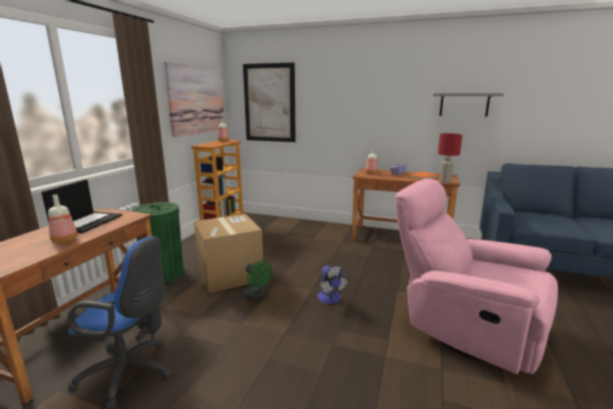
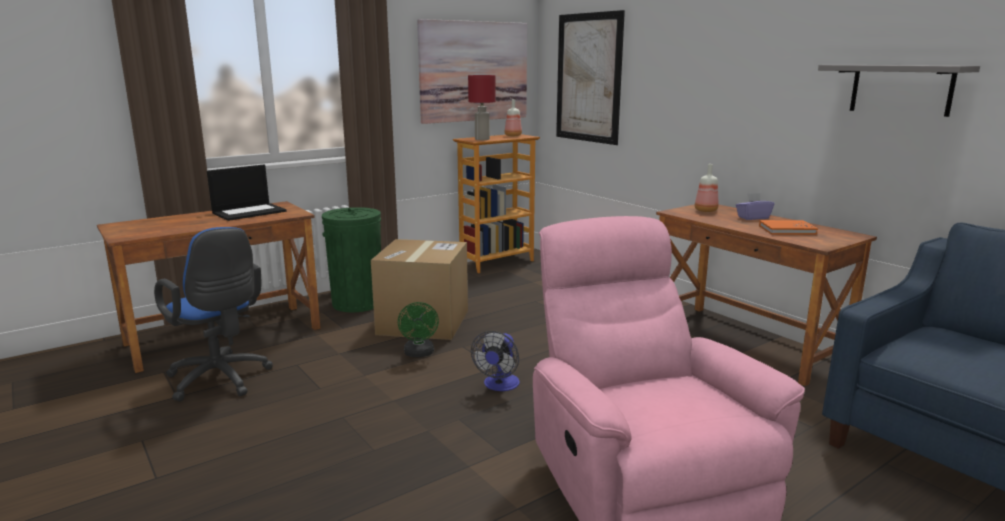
camera: 35 degrees right, 0 degrees up
(65, 240) = (206, 224): bottle -> none
(445, 181) = (810, 243): red table lamp -> red table lamp (482, 139)

